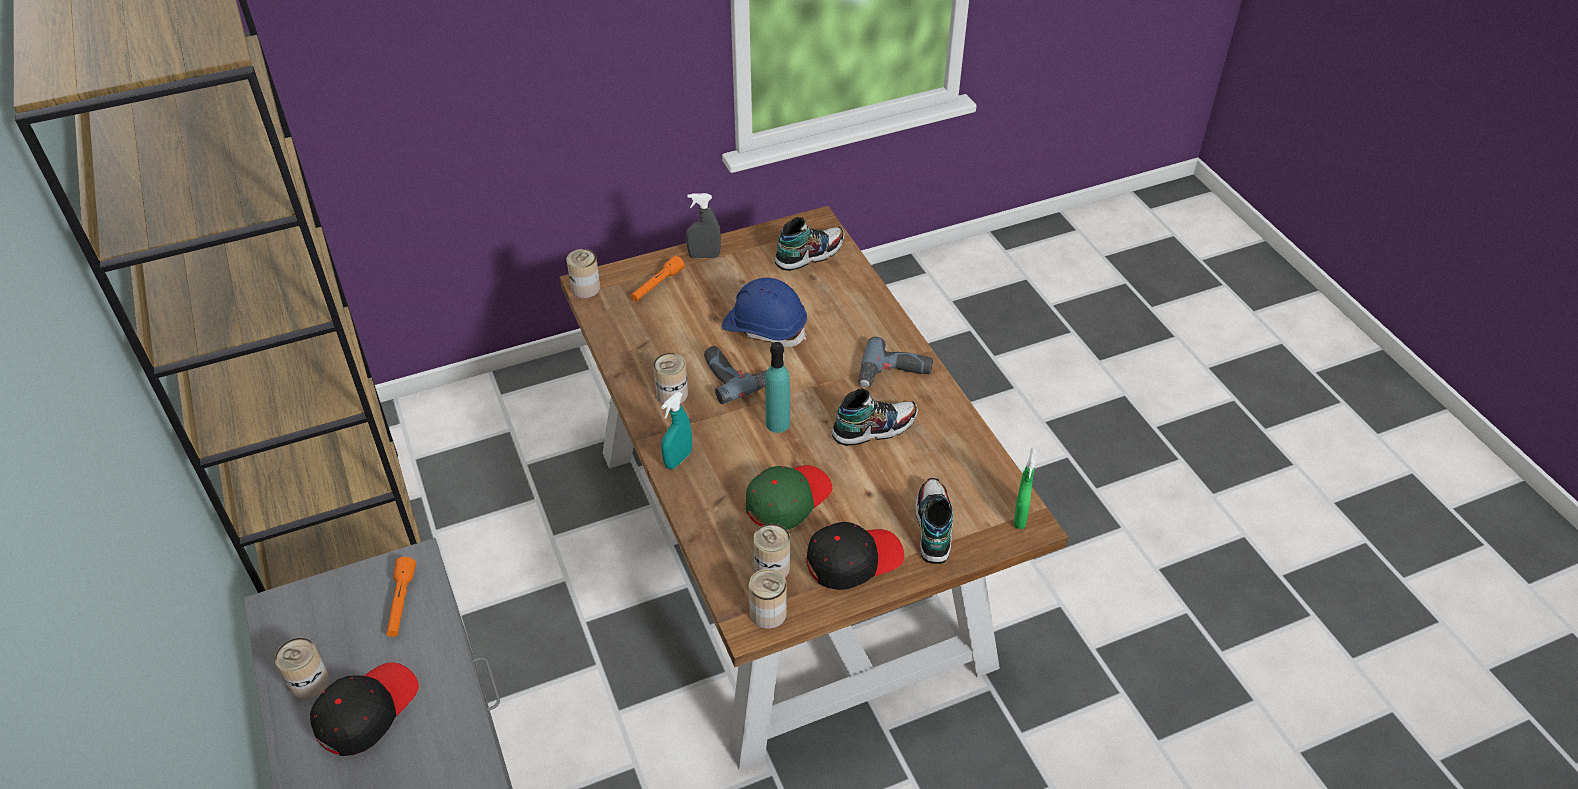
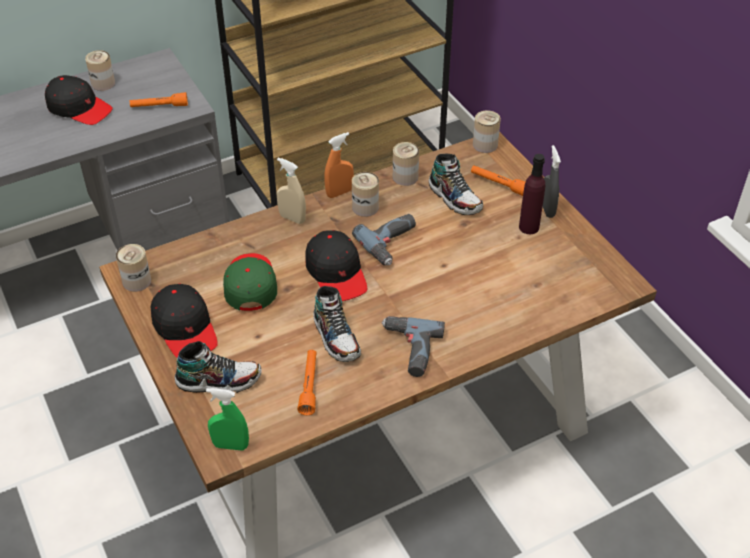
camera: 85 degrees right, 0 degrees up
(640, 415) = (339, 192): none -> orange spray bottle
(678, 459) = (292, 218): turquoise spray bottle -> beige spray bottle
(728, 272) = (529, 227): none -> purple bottle
(765, 328) = (457, 256): blue hard hat -> none
(772, 567) = (180, 280): can -> can (405, 177)
(777, 424) = (336, 273): turquoise bottle -> black cap
(787, 500) = (250, 285): green cap -> green cap turned 135 degrees counterclockwise
(809, 254) = (571, 280): shoe -> shoe (455, 198)
(940, 452) = (309, 386): none -> orange flashlight

